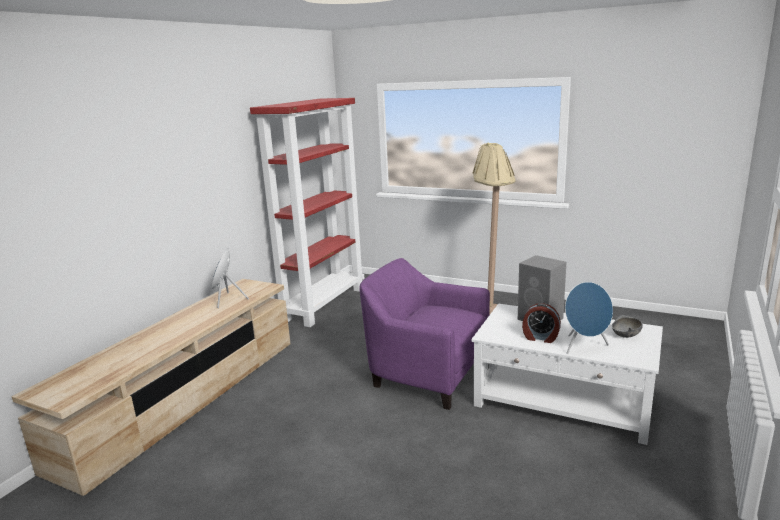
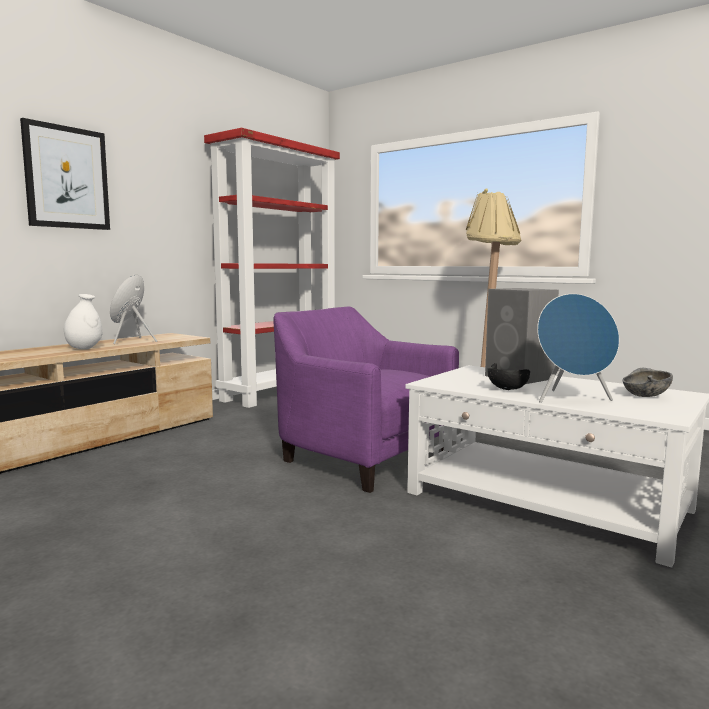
camera: 10 degrees right, 10 degrees down
(160, 179) = (66, 177): none -> picture
(202, 319) = (84, 348): none -> white vase
(540, 338) = (507, 389): alarm clock -> black bowl

